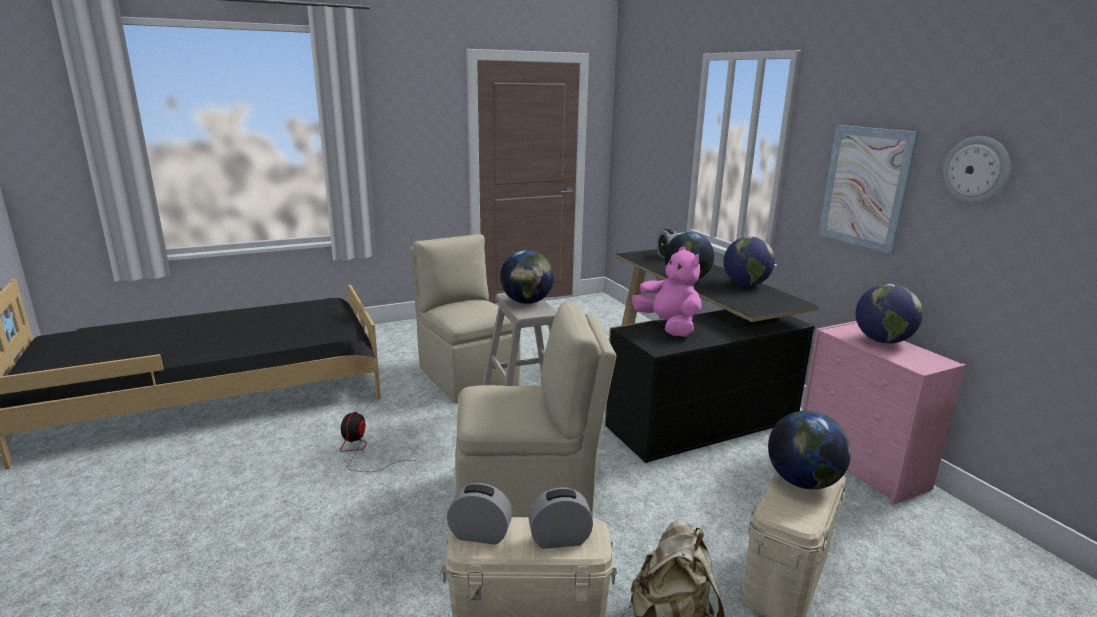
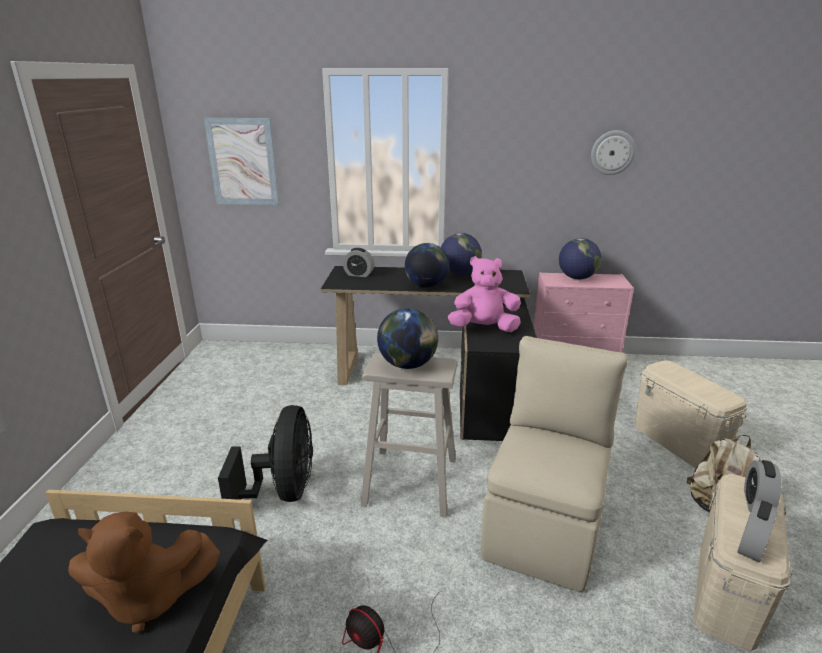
camera: 60 degrees left, 5 degrees up
(298, 332) = (149, 598): none -> brown plush toy
(467, 376) = (283, 491): beige chair -> black fan
(803, 481) = (684, 378): globe -> none
(865, 187) = (530, 175): picture -> picture (243, 162)

